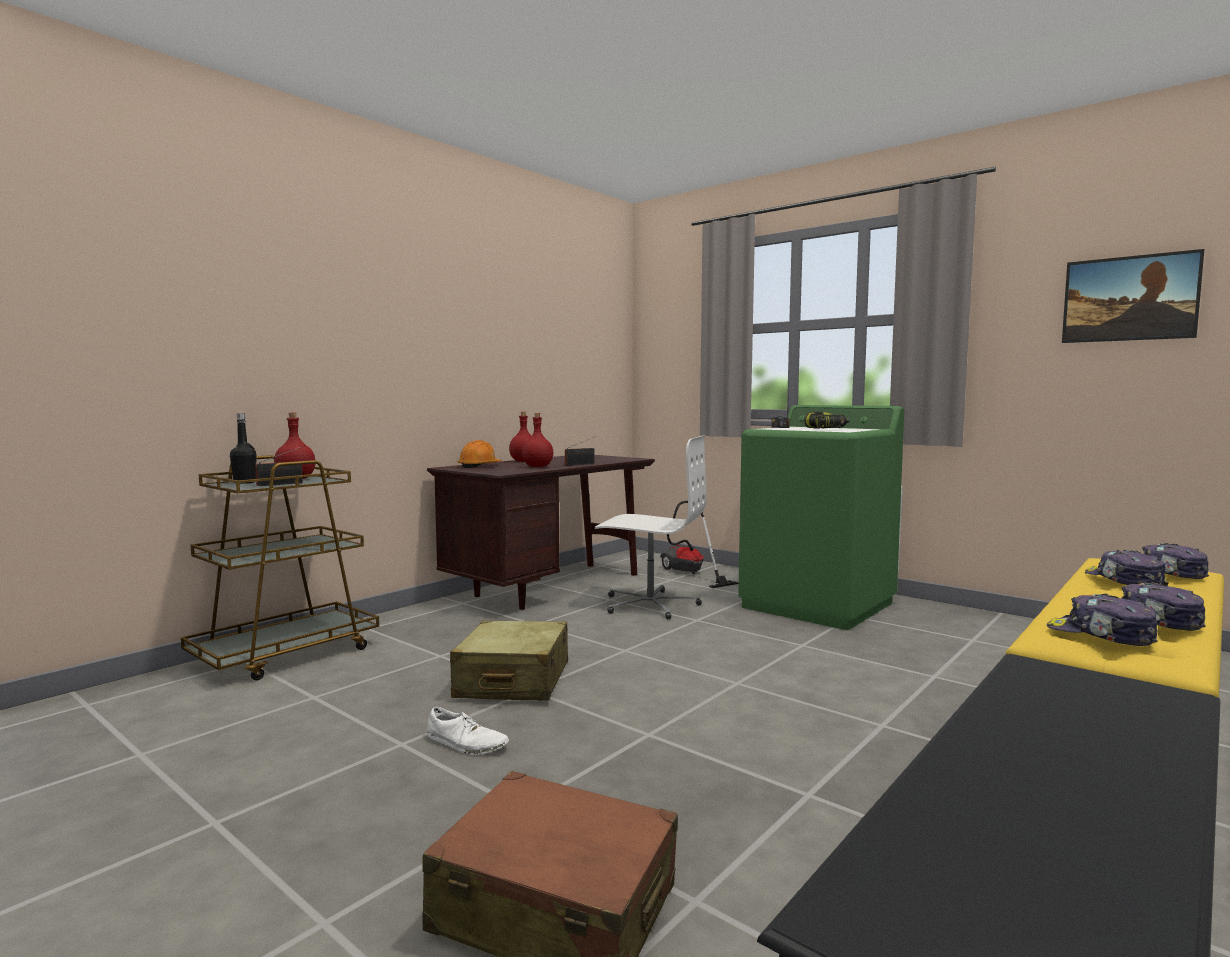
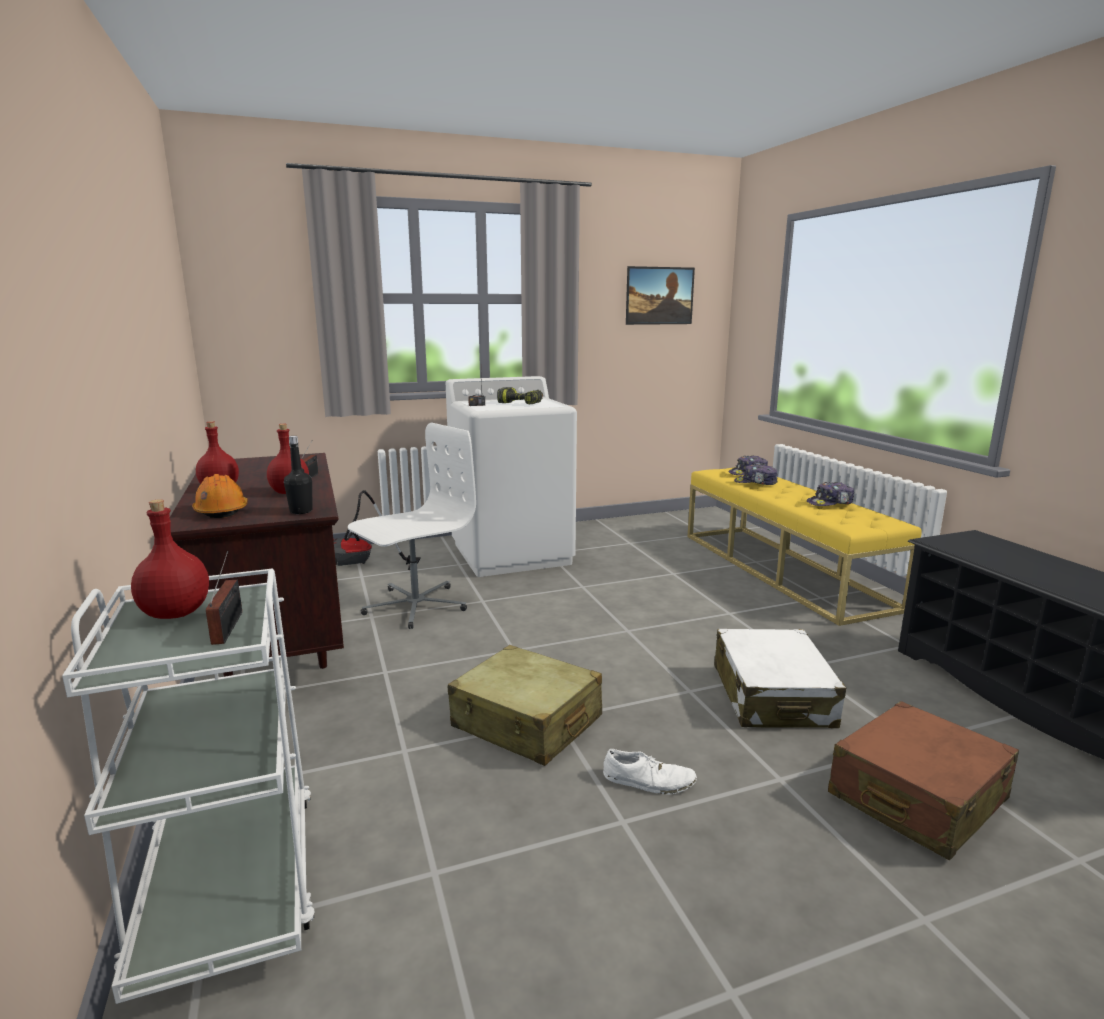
camera: 60 degrees left, 10 degrees up
(244, 482) = (138, 652): black bottle -> black bottle (301, 511)
(286, 654) = (230, 884): brown cart -> white cart
(466, 743) = (649, 781): white shoe -> white shoe turned 45 degrees clockwise
(696, 781) = (772, 696): none -> white suitcase
(818, 605) = (512, 553): green washing machine -> white washing machine
(1100, 635) = (849, 517): cap -> none

